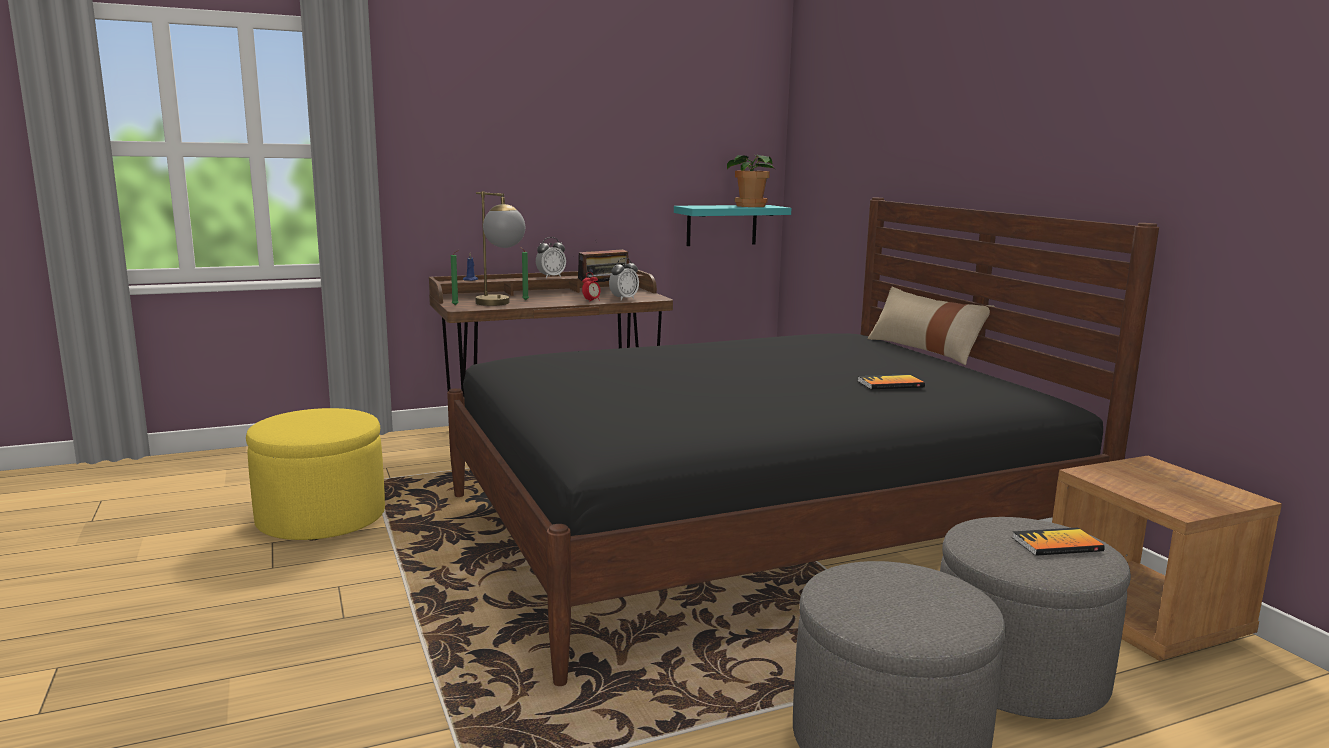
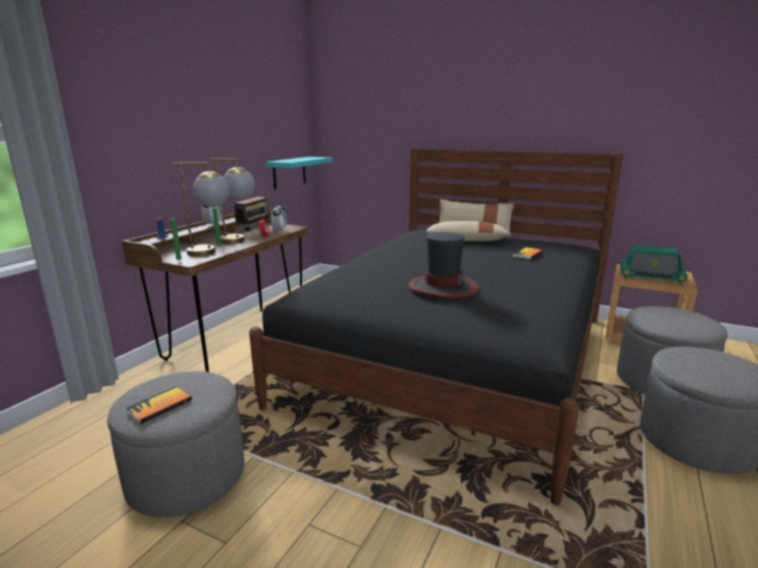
camera: 40 degrees left, 5 degrees up
(321, 518) = (187, 477): yellow ottoman -> grey ottoman
(554, 300) = (239, 241): none -> table lamp
(645, 385) = (442, 287): none -> hat
(750, 206) = (308, 158): potted plant -> none
(860, 354) = (466, 241): none -> beige pillow
(1057, 544) = (680, 316): book -> book (159, 406)
(1148, 484) = (650, 277): none -> radio

